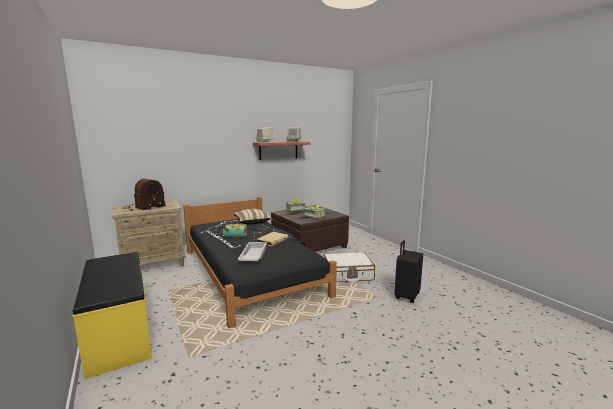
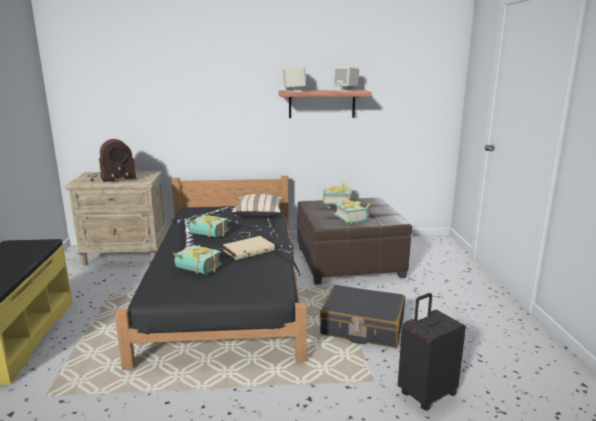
camera: 25 degrees right, 5 degrees up
(252, 256) = (196, 270): white tray -> book
(348, 274) = (362, 326): white suitcase -> black suitcase

